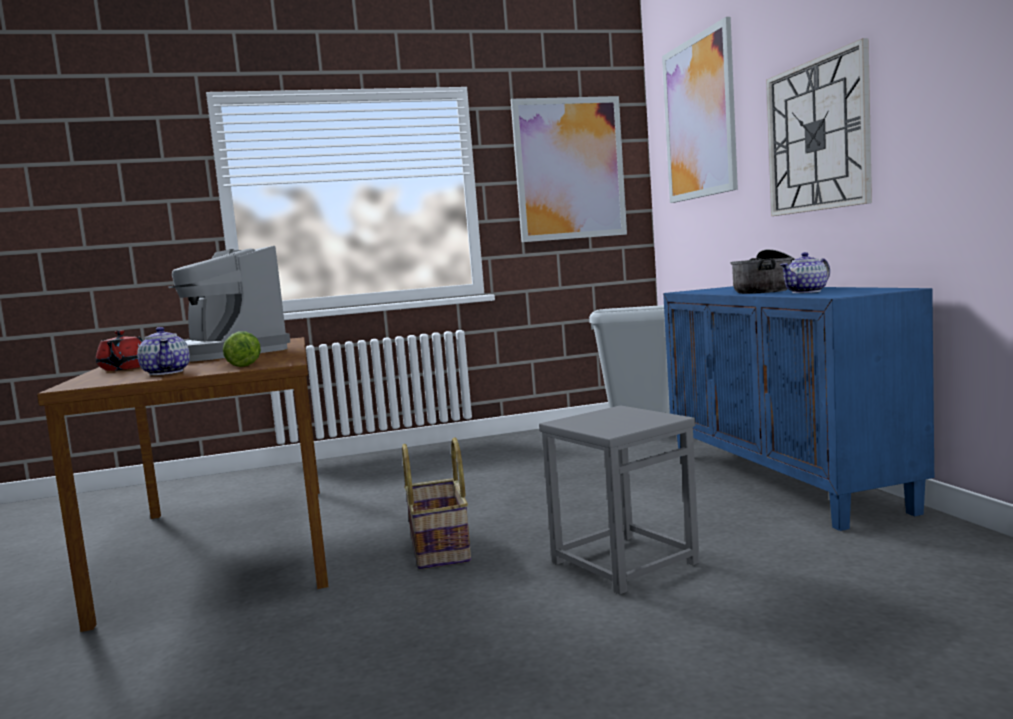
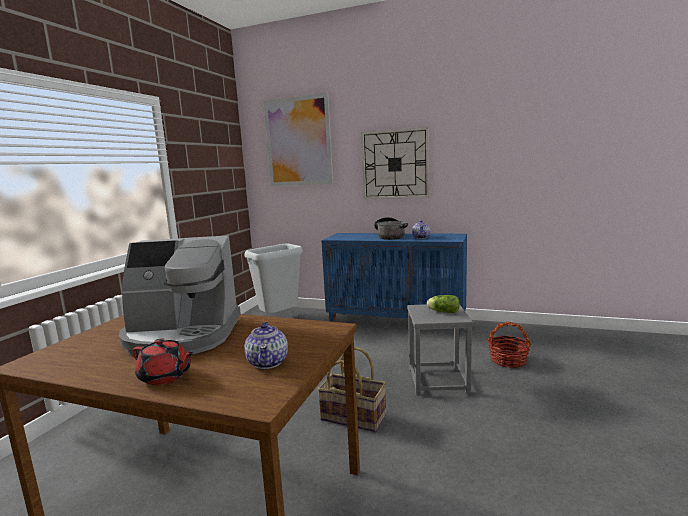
camera: 55 degrees left, 5 degrees up
(166, 372) = (268, 362): teapot -> teapot turned 75 degrees clockwise
(244, 364) = (298, 336): lettuce -> lettuce (442, 311)
(569, 169) = (213, 161): picture -> none
(821, 592) = (508, 360): none -> basket

